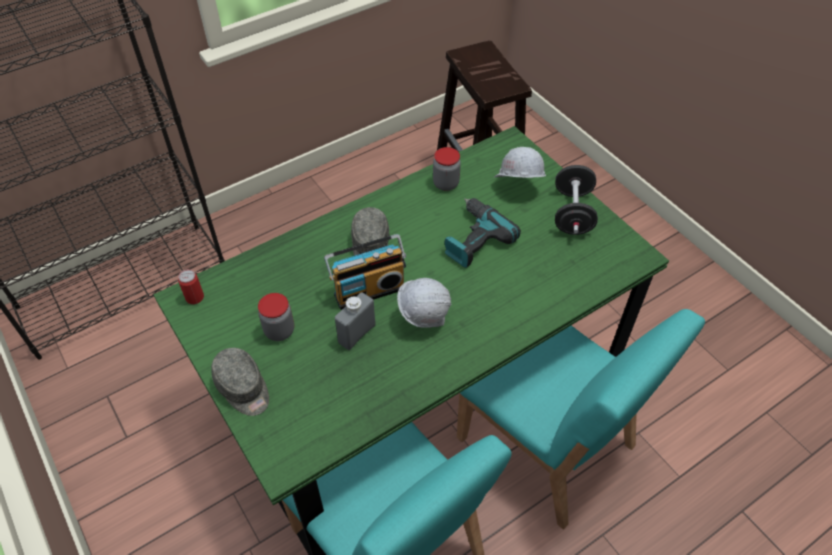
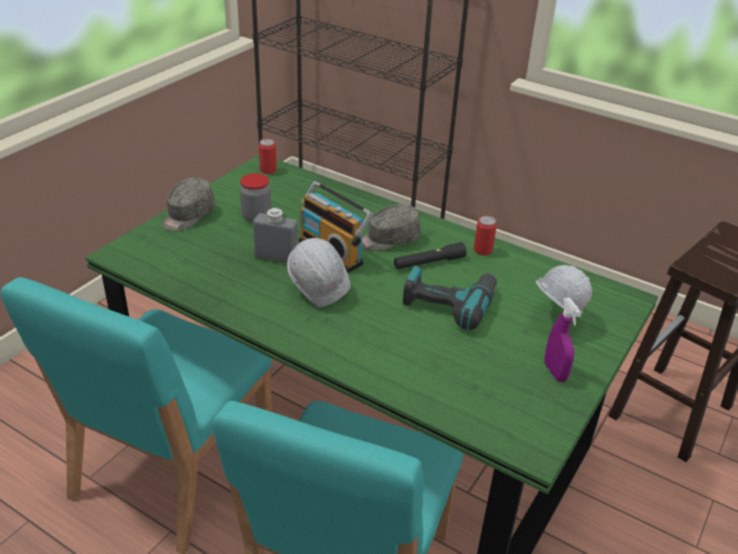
camera: 65 degrees right, 15 degrees down
(416, 192) = (483, 250): none -> can
(416, 231) = (429, 262): none -> black flashlight
(446, 184) = (513, 266): jar -> none
(572, 213) = (555, 372): black dumbbell -> purple spray bottle

